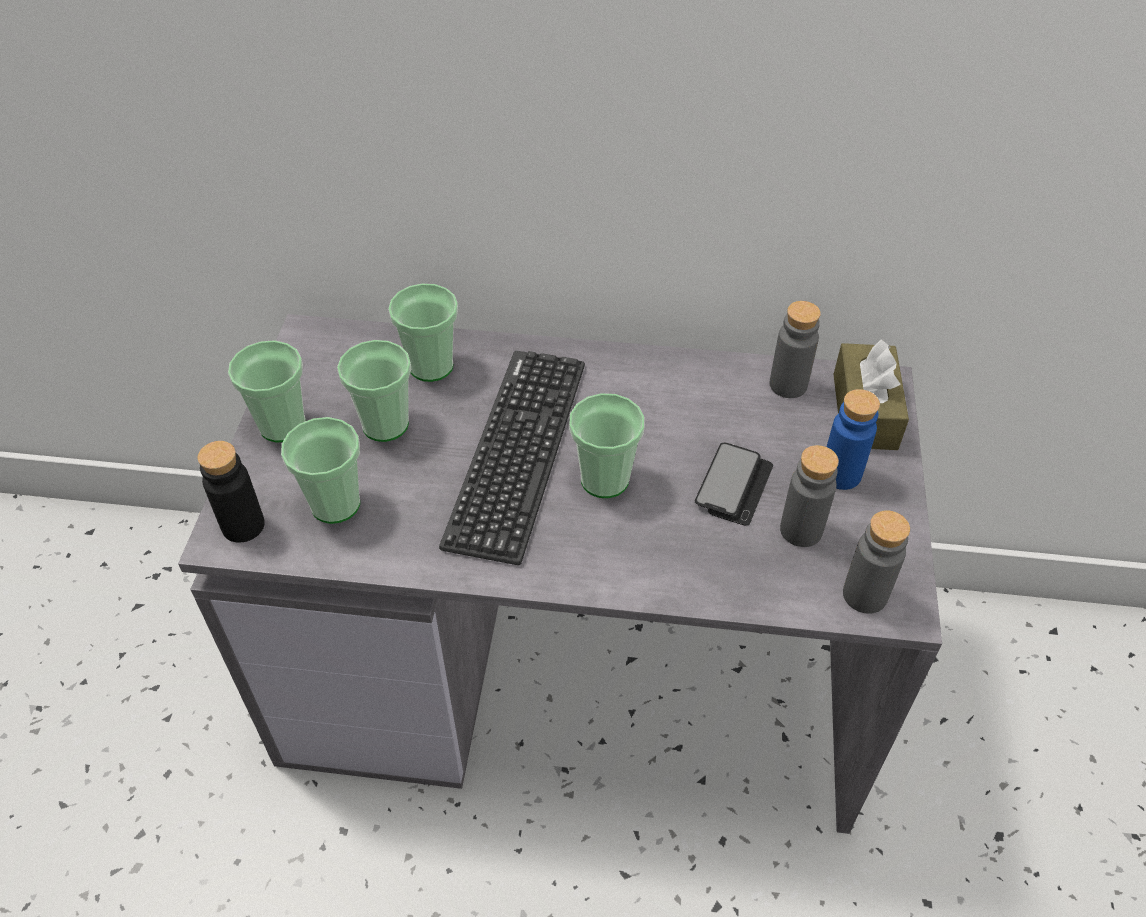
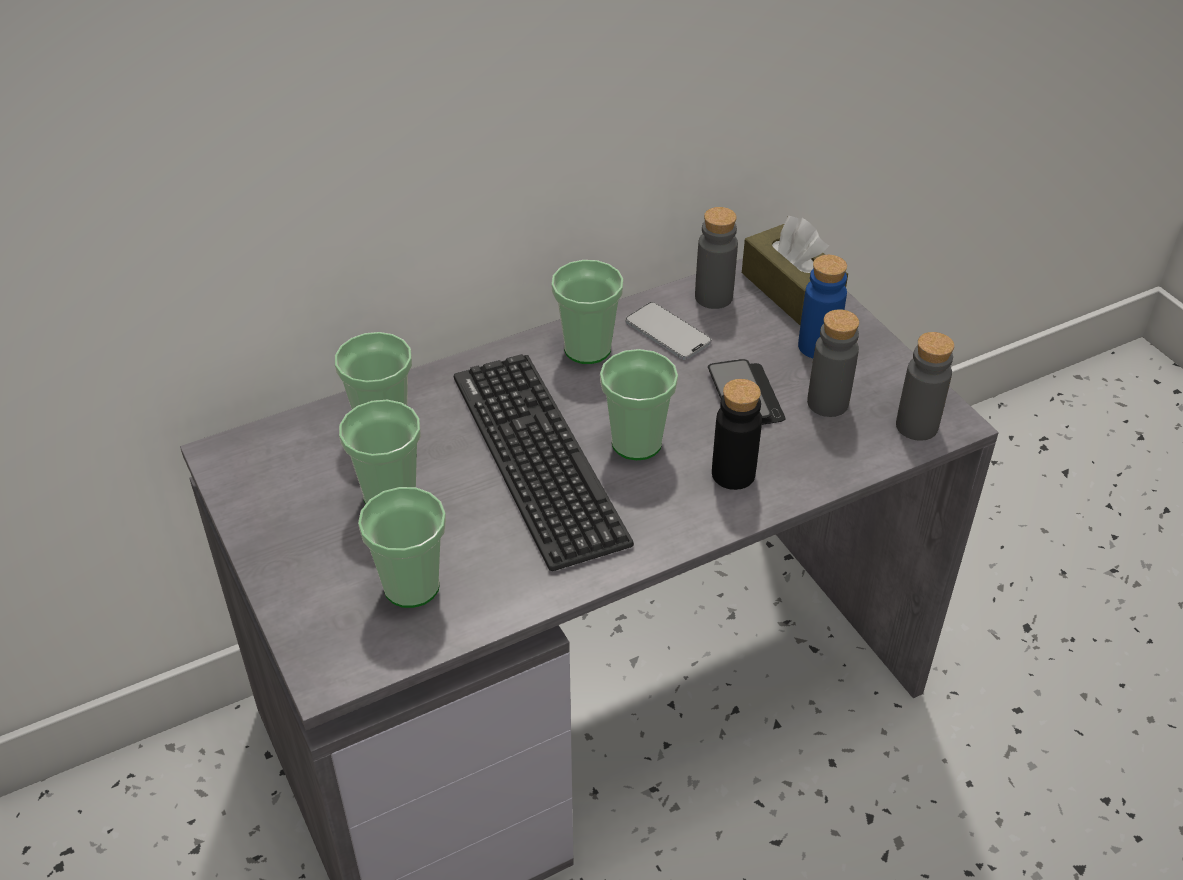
camera: 35 degrees left, 5 degrees down
(243, 525) = (337, 652): black bottle -> black bottle (733, 474)
(282, 425) = (284, 546): cup -> cup (587, 349)
(718, 397) = (667, 332): none -> phone

